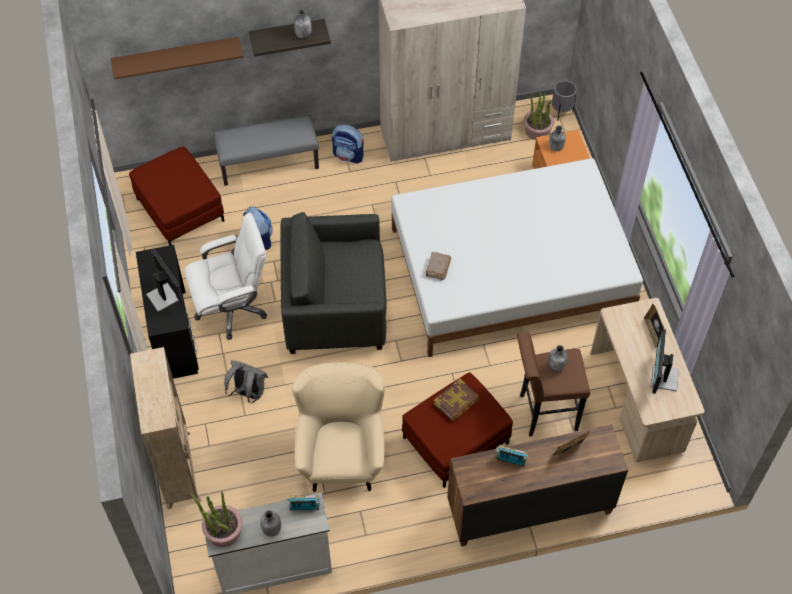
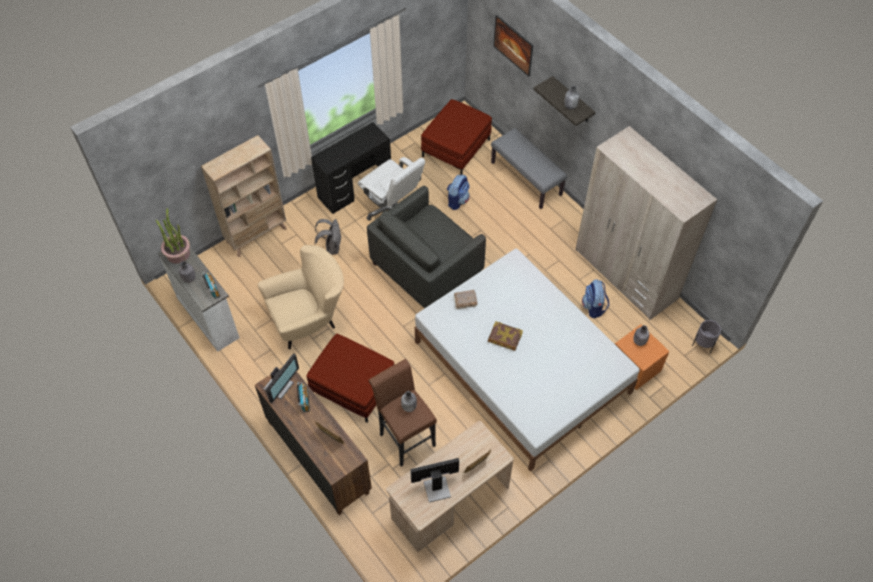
camera: 65 degrees right, 0 degrees up
(164, 296) = (345, 151): monitor -> monitor (280, 386)
(176, 56) = (512, 53): brown shelf -> picture
(335, 307) = (426, 268): grey armchair -> grey armchair turned 105 degrees counterclockwise
(349, 155) = (564, 222): backpack -> backpack (593, 307)
(456, 402) = (362, 361): book -> book (504, 338)
(537, 130) = (672, 335): potted plant -> none

